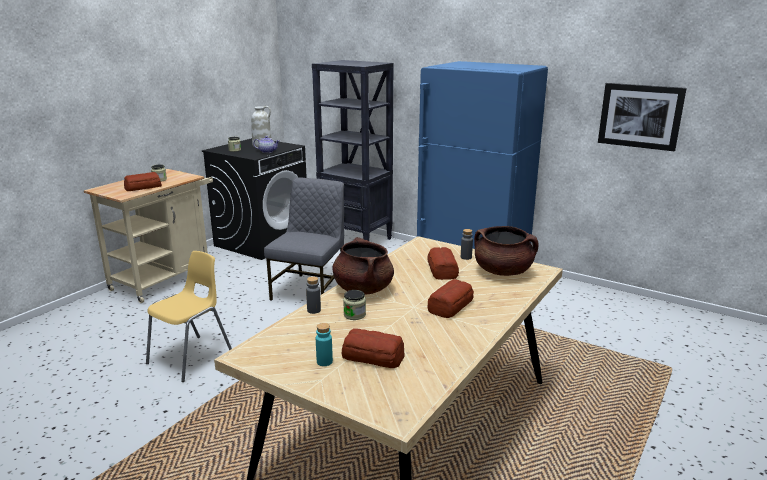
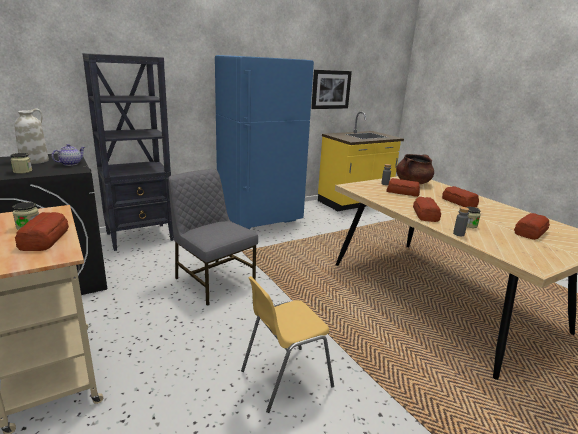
camera: 65 degrees left, 0 degrees up
(191, 357) = (285, 378): yellow chair -> yellow chair turned 90 degrees counterclockwise
(324, 362) = (541, 245): turquoise bottle -> none
(363, 289) = (425, 215): brown cooking pot -> bread
(647, 314) = (355, 203): none -> yellow counter

